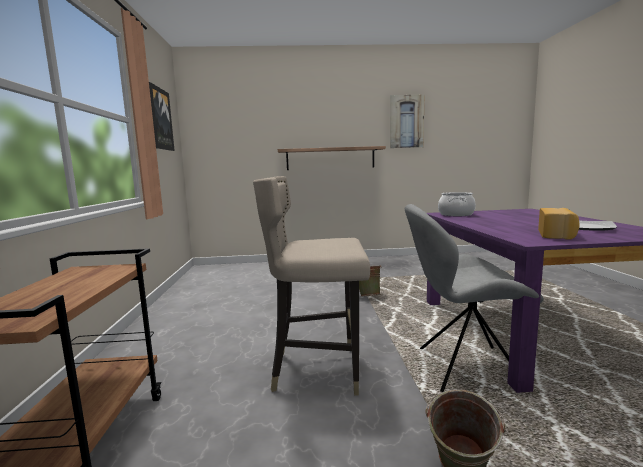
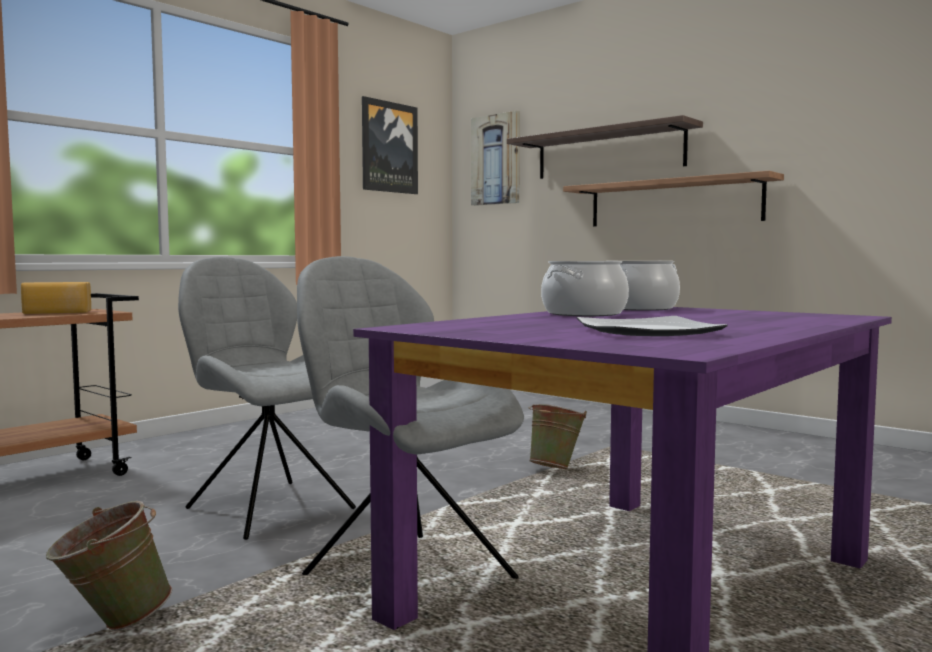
camera: 45 degrees right, 5 degrees down
(293, 131) = (608, 153): none -> shelf
(318, 370) = (267, 507): beige stool -> grey chair
(406, 121) = (850, 110): picture -> picture (496, 160)
(477, 220) = (584, 314): none -> cooking pot
(557, 235) = (504, 329): bread -> bread (57, 312)

